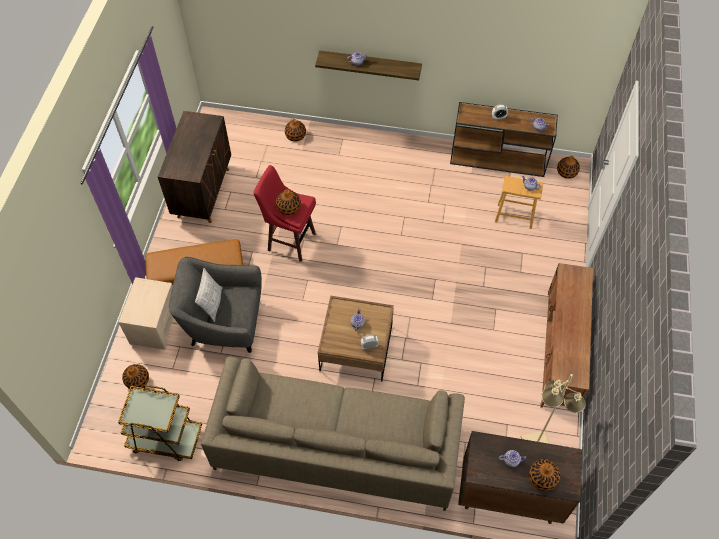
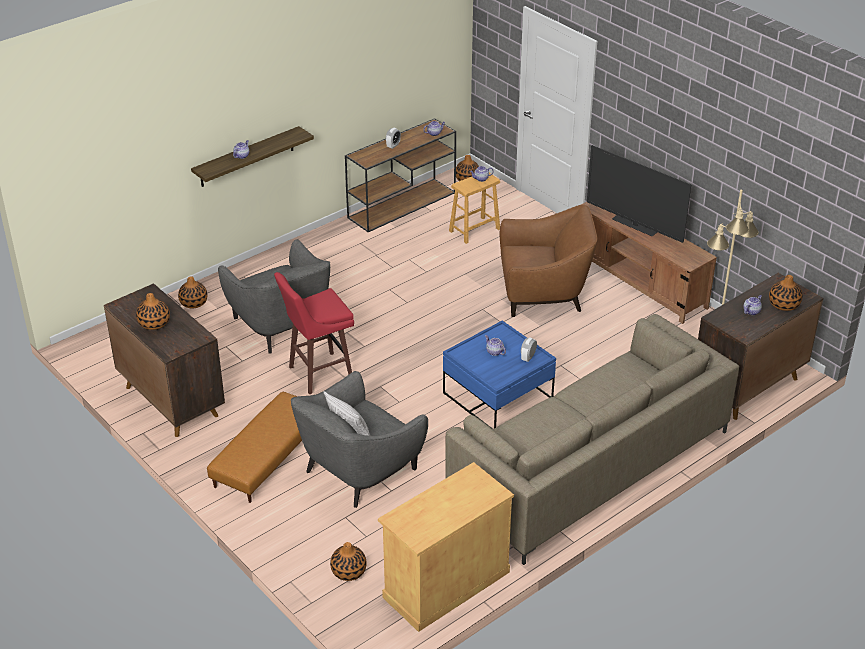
camera: 50 degrees left, 20 degrees down
(155, 324) = (293, 522): beige nightstand -> none
(165, 438) = (446, 584): brown cart -> beige cabinet
(289, 207) = (322, 307): vase -> vase (154, 323)
(317, 190) = (281, 325): none -> grey armchair
(356, 348) = (498, 396): brown coffee table -> blue coffee table
(486, 302) = (543, 294): none -> brown armchair
(570, 312) = (634, 226): none -> television

